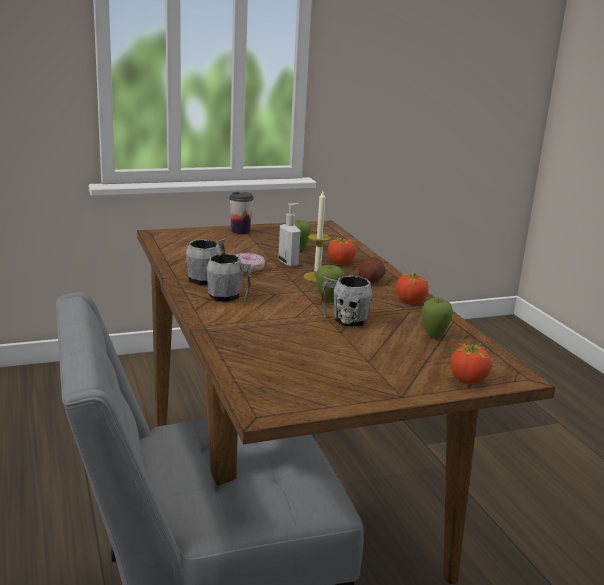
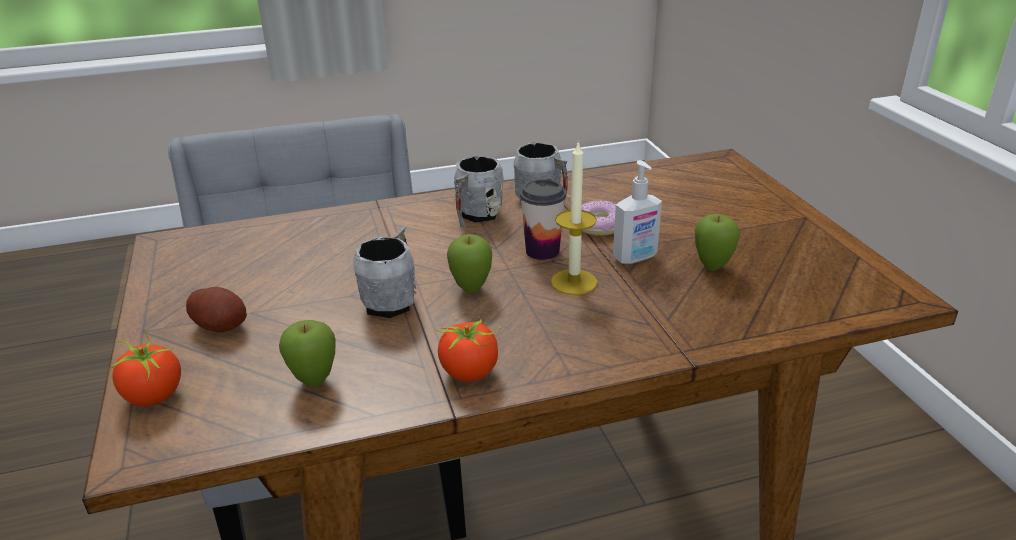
camera: 95 degrees right, 10 degrees up
(240, 231) = (783, 216): cup -> cup (542, 251)
(341, 263) = (658, 308): tomato -> none
(370, 280) = (572, 335): potato -> potato (221, 325)

